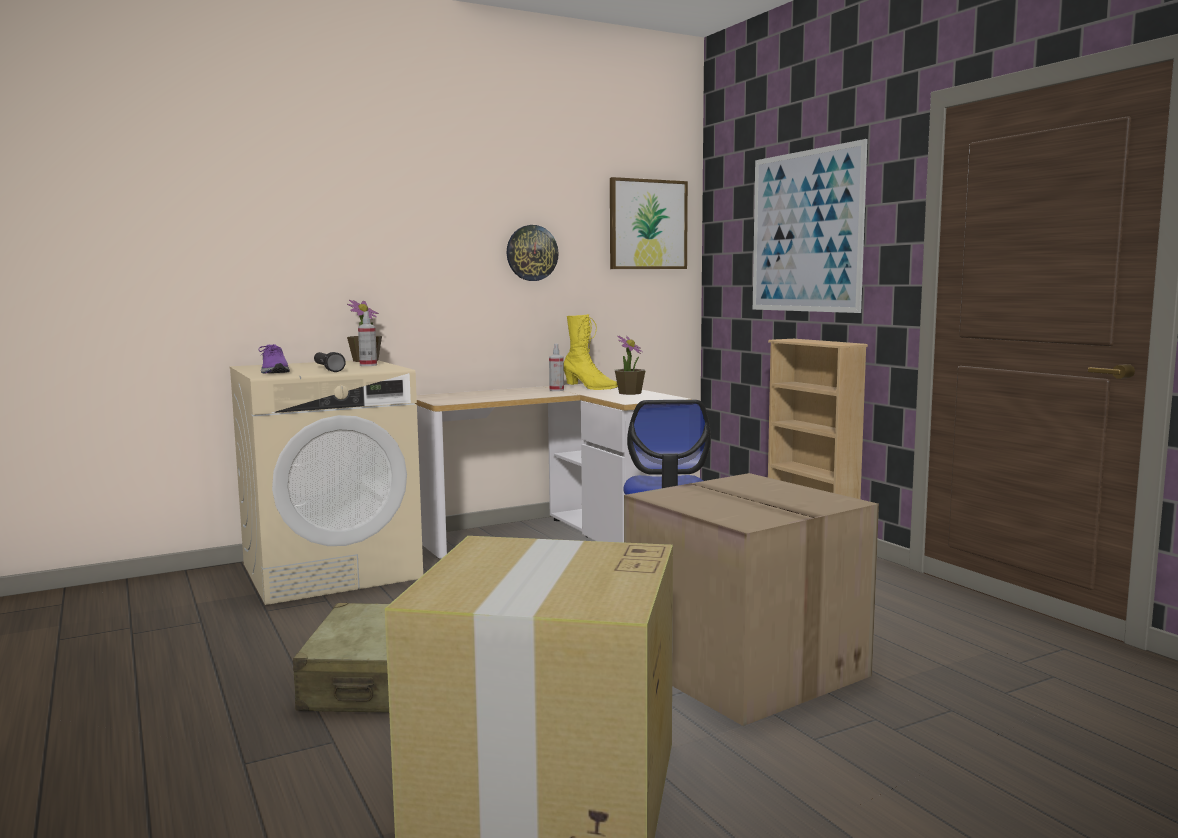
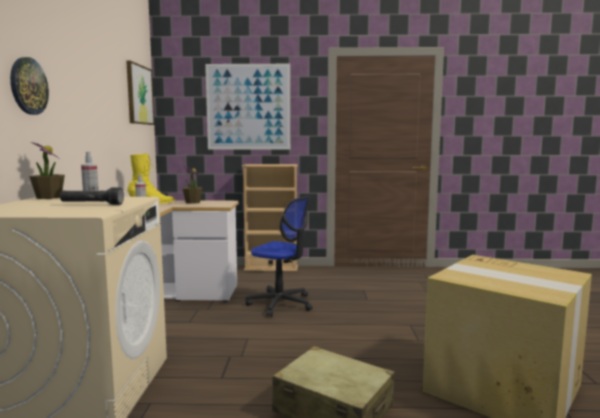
camera: 60 degrees left, 0 degrees up
(274, 372) = (62, 212): purple shoe -> none
(531, 253) = (102, 108): wall clock -> wall clock (28, 86)
(741, 667) = (398, 318): cardboard box -> none

